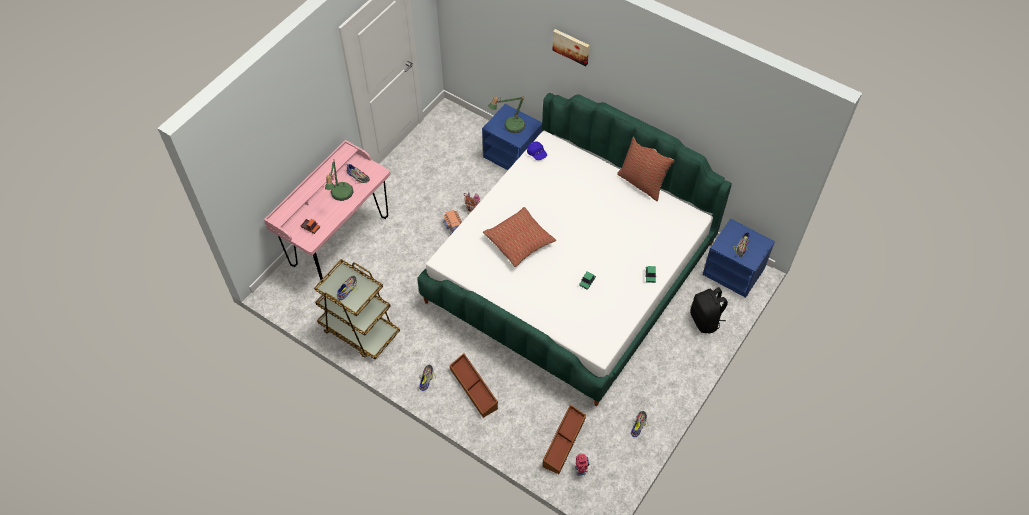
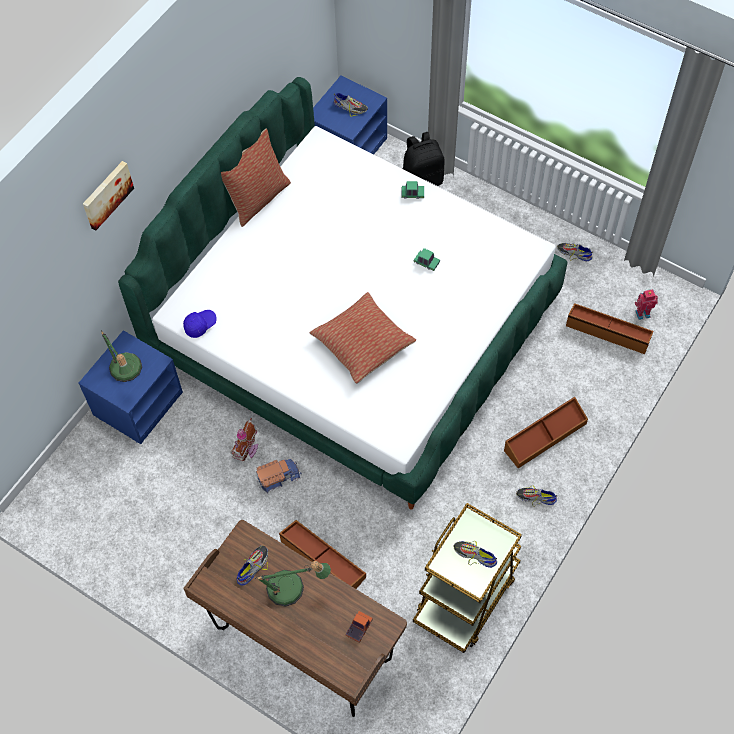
camera: 90 degrees left, 5 degrees up
(340, 241) = (303, 646): pink desk -> brown desk
(394, 252) = (322, 560): none -> brown storage box

